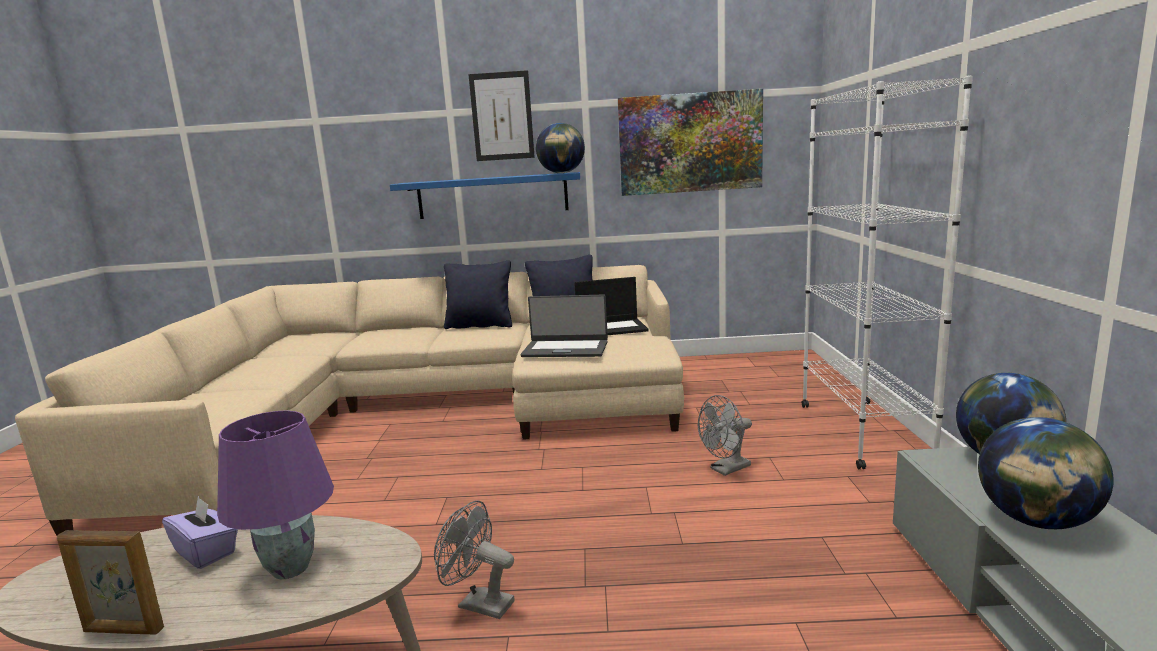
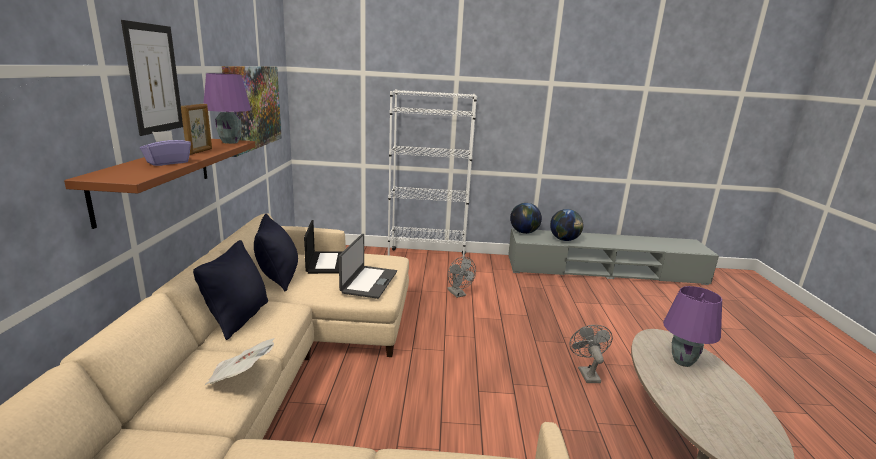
camera: 90 degrees left, 5 degrees up
(123, 630) = (755, 402): picture frame -> picture frame (200, 151)
(206, 552) = (688, 395): purple tissue box -> purple tissue box (167, 162)
(389, 339) = (241, 376): none -> newspaper
(478, 604) = (586, 373): grey fan -> grey fan turned 150 degrees clockwise
(492, 196) = (156, 177): blue shelf -> brown shelf
(562, 173) = (231, 142): globe -> purple table lamp

